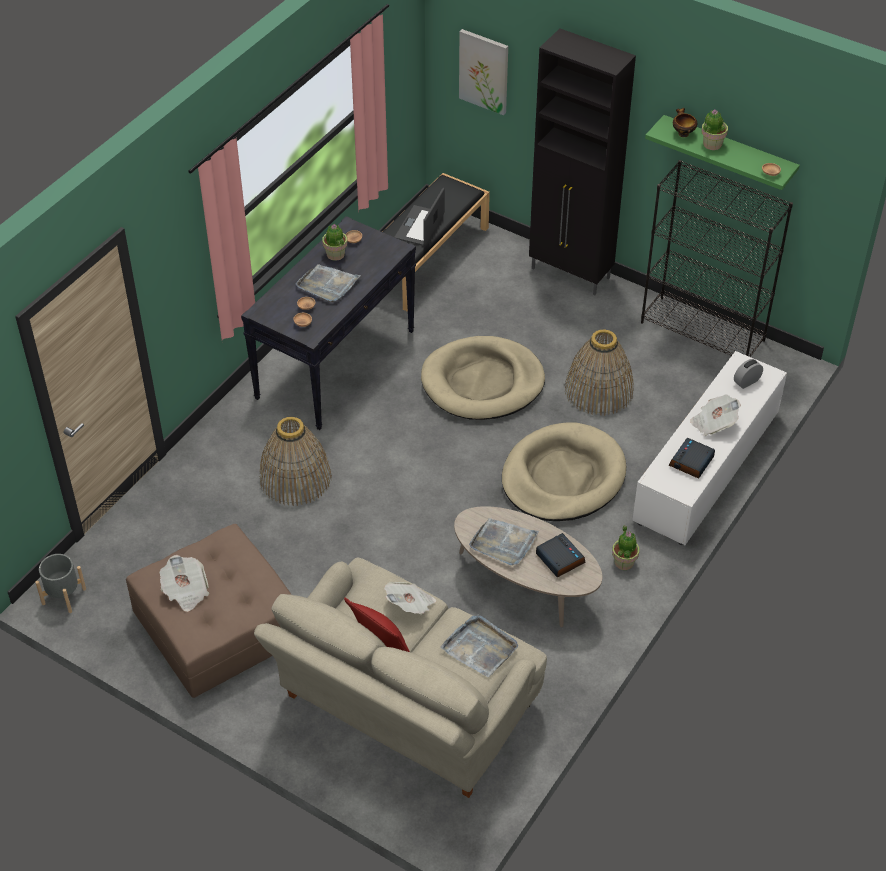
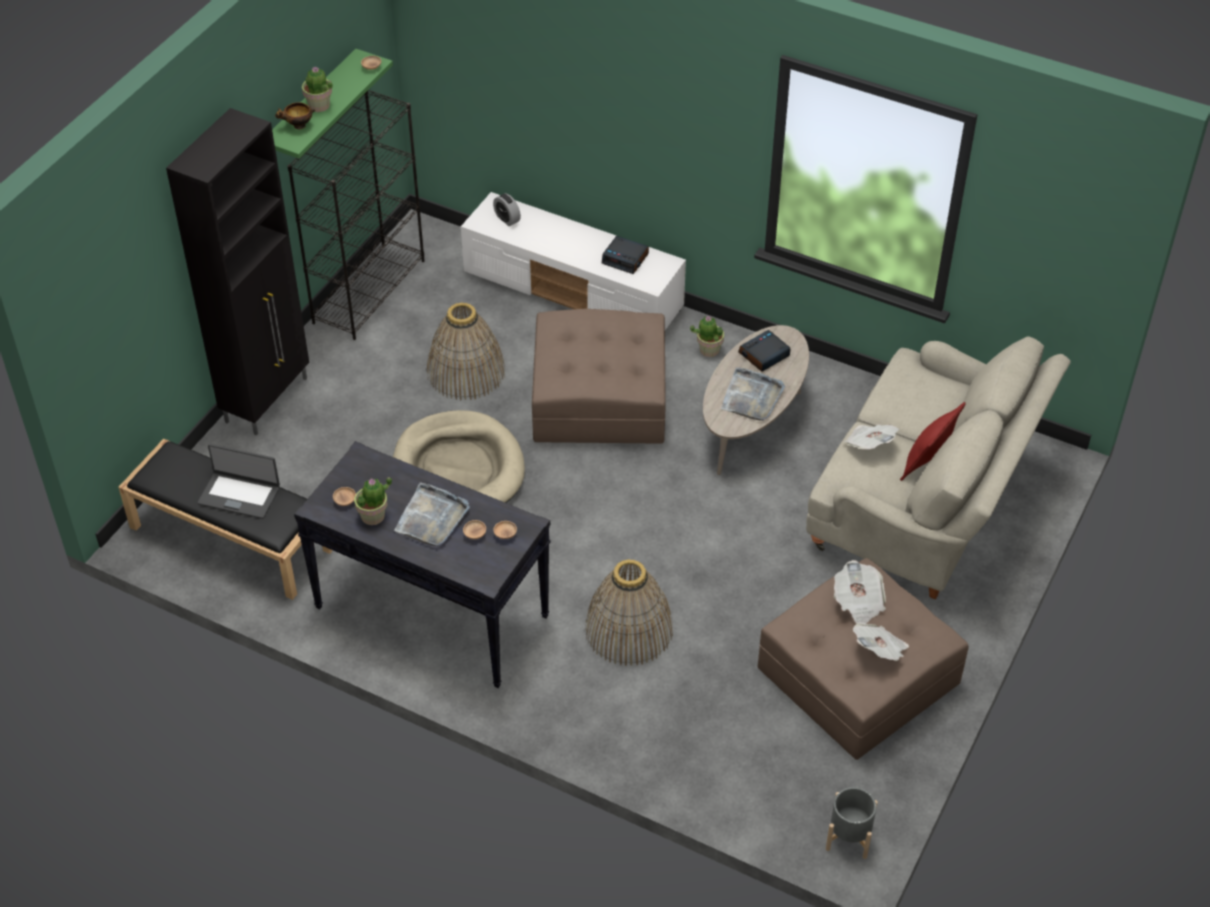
camera: 95 degrees left, 0 degrees up
(480, 647) = (911, 387): grey tray -> none
(484, 71) = (112, 317): picture -> none
(563, 477) = (599, 397): beige dog bed -> brown ottoman
(713, 423) = (569, 243): newspaper -> newspaper (858, 602)

